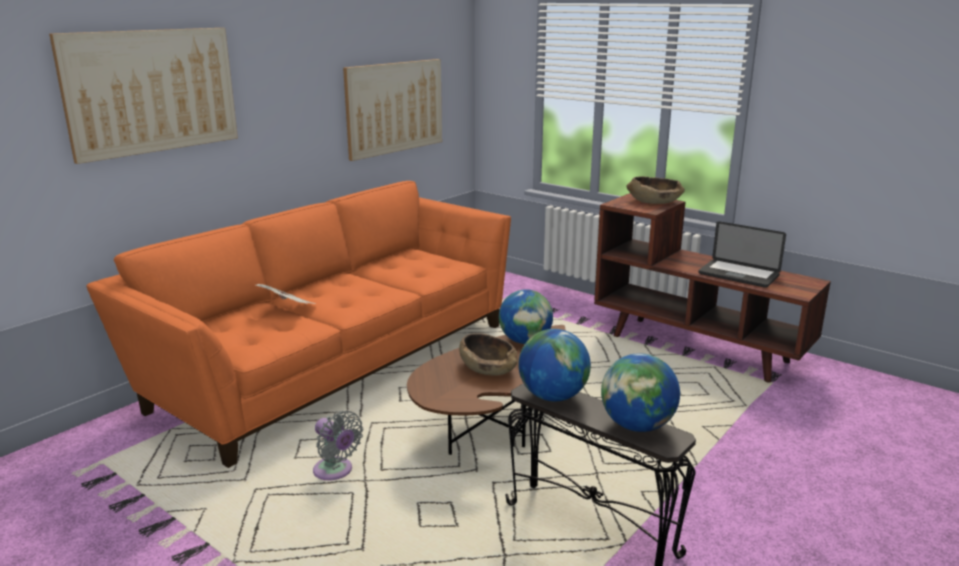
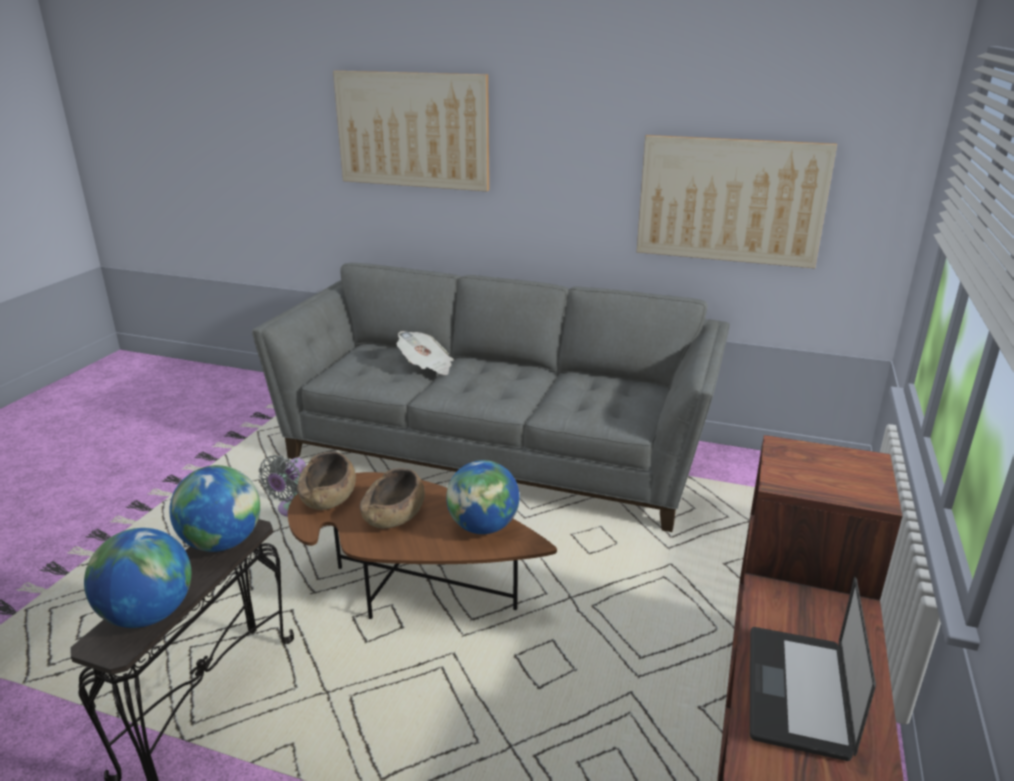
camera: 70 degrees right, 5 degrees up
(335, 362) = (496, 450): orange sofa -> grey sofa
(654, 201) = (850, 482): brown bowl -> brown bowl (329, 497)

